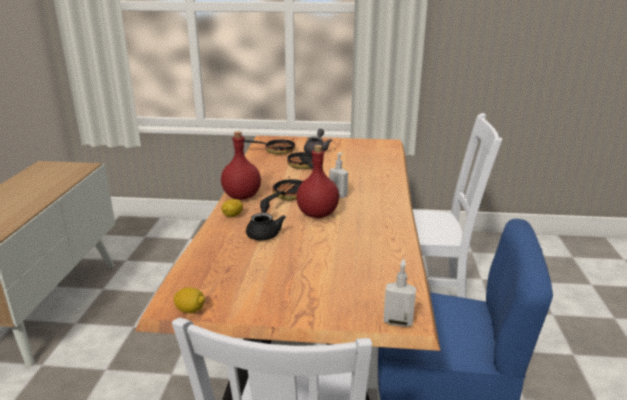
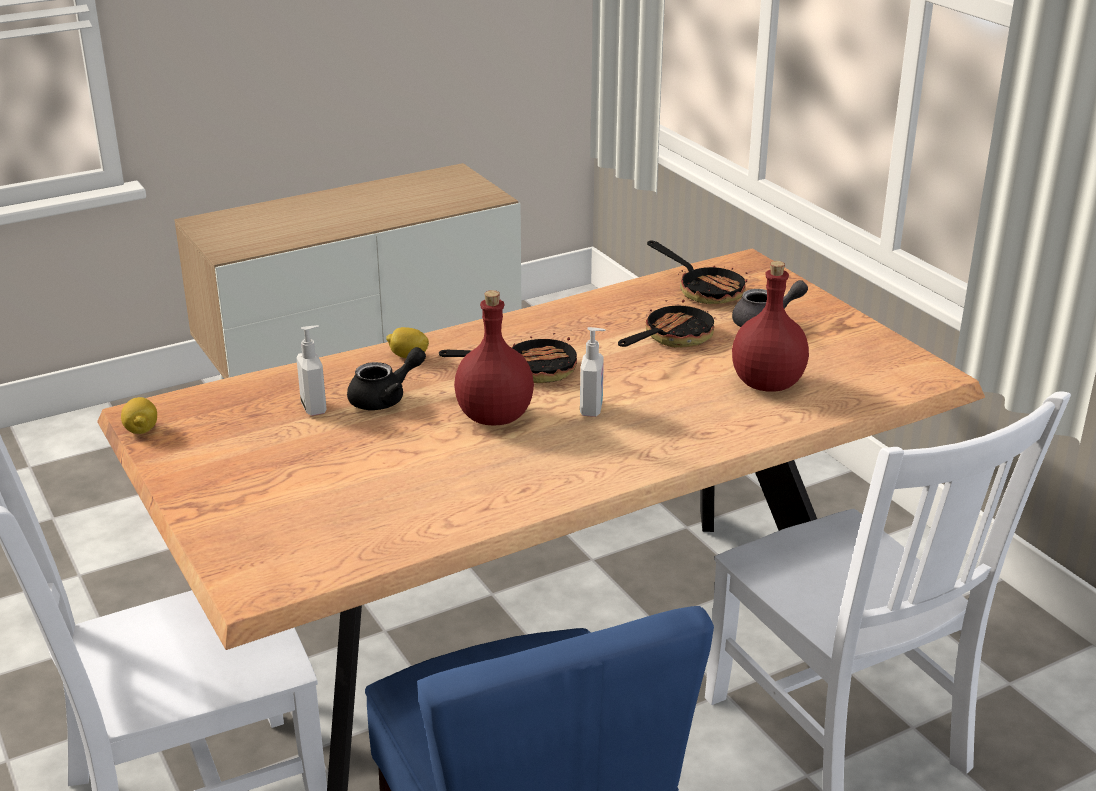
camera: 55 degrees right, 5 degrees up
(241, 196) = (479, 337): red bottle -> red bottle (766, 383)
(398, 321) = (238, 584): soap dispenser -> soap dispenser (315, 408)

